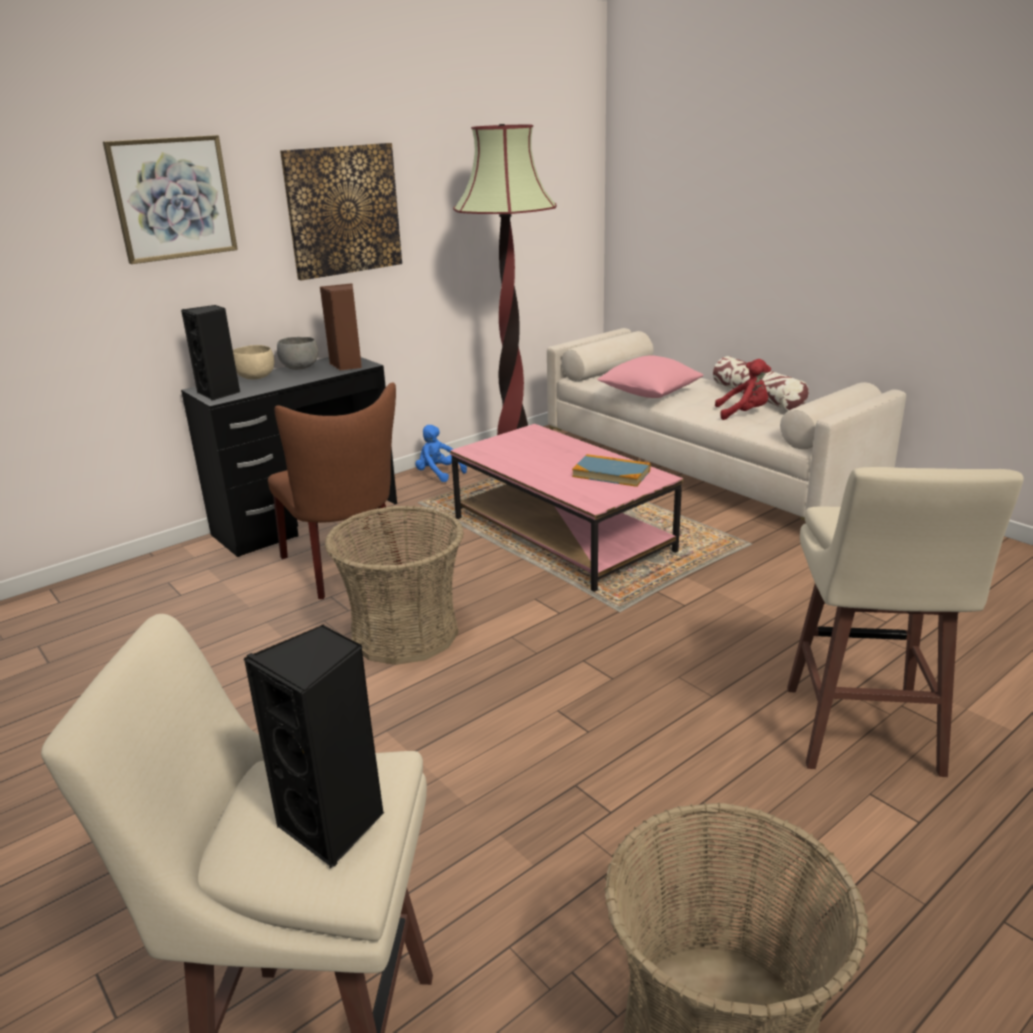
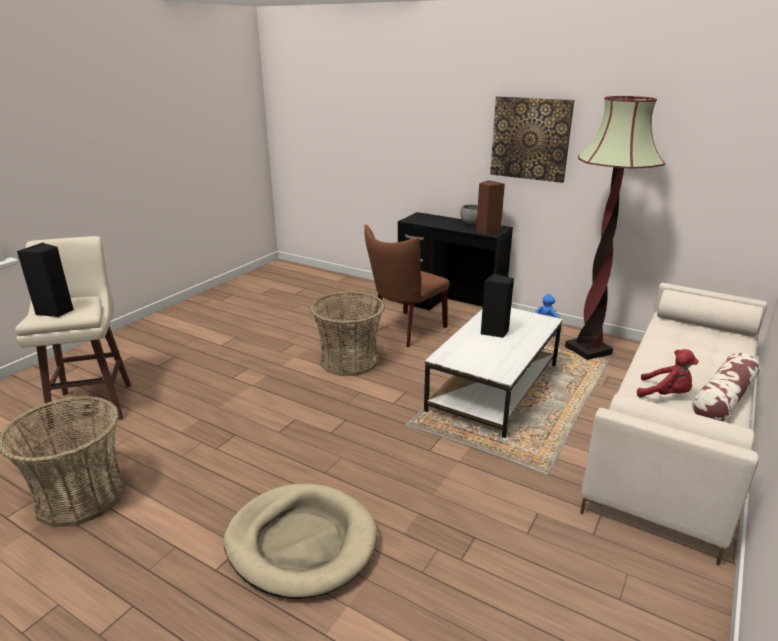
camera: 70 degrees right, 0 degrees up
(173, 198) = (434, 114): picture -> none
(219, 393) = (416, 218): black speaker -> black speaker (495, 332)
(255, 378) = (446, 219): beige bowl -> none
(563, 535) = (493, 388): pink coffee table -> white coffee table
(611, 473) = (495, 357): book -> none
(649, 393) = (664, 347): pink pillow -> none
(744, 413) = (665, 394): red plush toy -> red plush toy turned 45 degrees counterclockwise
(861, 733) = (301, 542): beige stool -> beige dog bed

